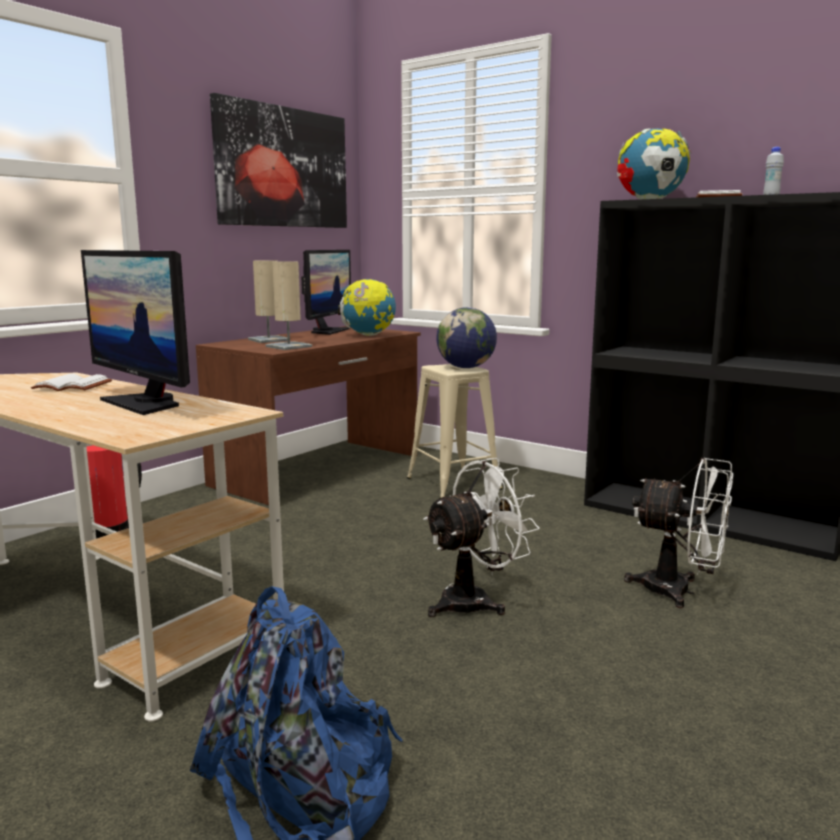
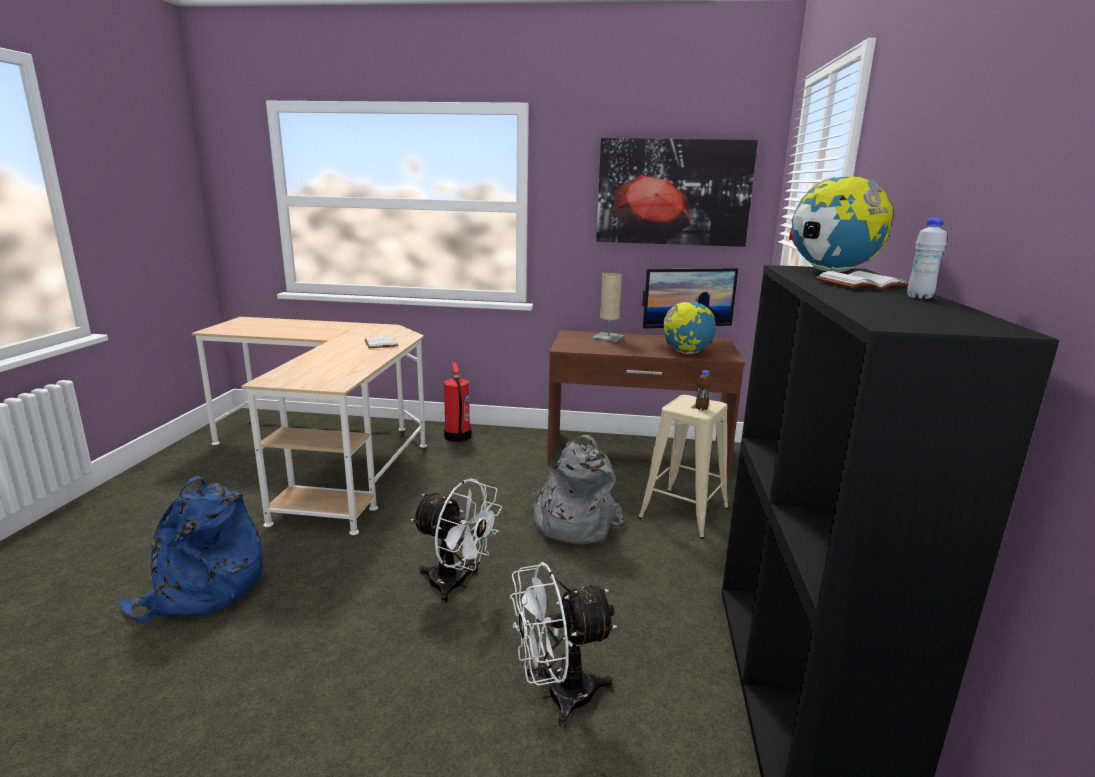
camera: 60 degrees right, 5 degrees up
(145, 403) = (346, 364): monitor -> none
(289, 346) = (587, 347): beige table lamp -> none
(418, 525) = (572, 523): none -> grey backpack
(466, 367) = (701, 408): globe -> brown bottle
(679, 591) = (557, 695): white fan -> white fan turned 75 degrees clockwise

